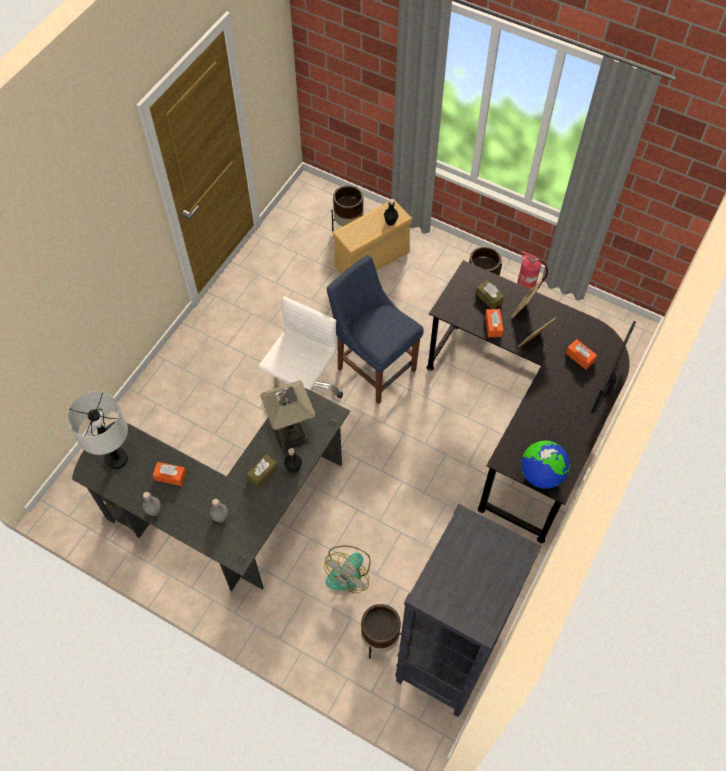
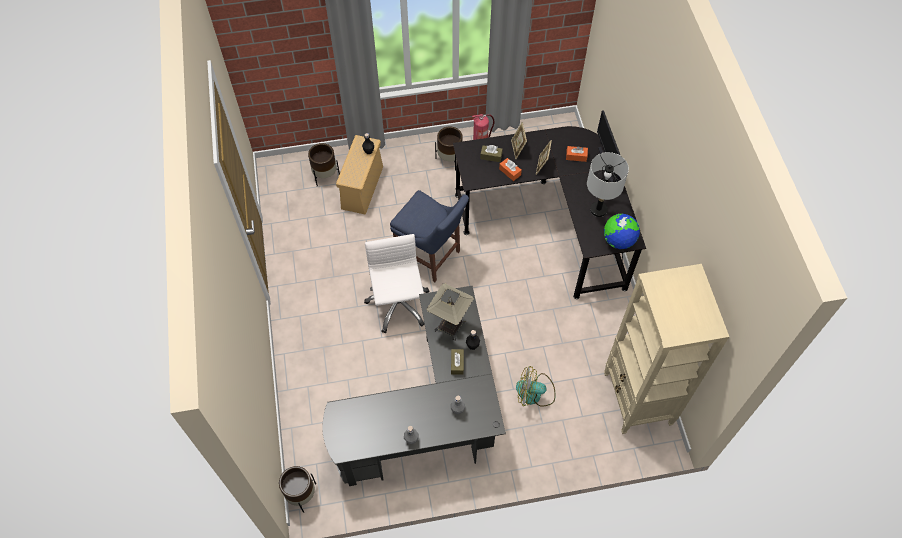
camera: 40 degrees left, 0 degrees up
(117, 459) = (353, 428): grey table lamp -> grey table lamp (598, 210)
(170, 476) = (400, 411): orange tissue box -> none
(349, 571) = (535, 393): fan -> fan turned 105 degrees clockwise
(374, 367) = (431, 257): blue chair -> blue chair turned 150 degrees counterclockwise
(380, 638) = (589, 417): brown planter -> brown planter (301, 494)
(446, 661) = (637, 399): black bookcase -> beige bookcase

